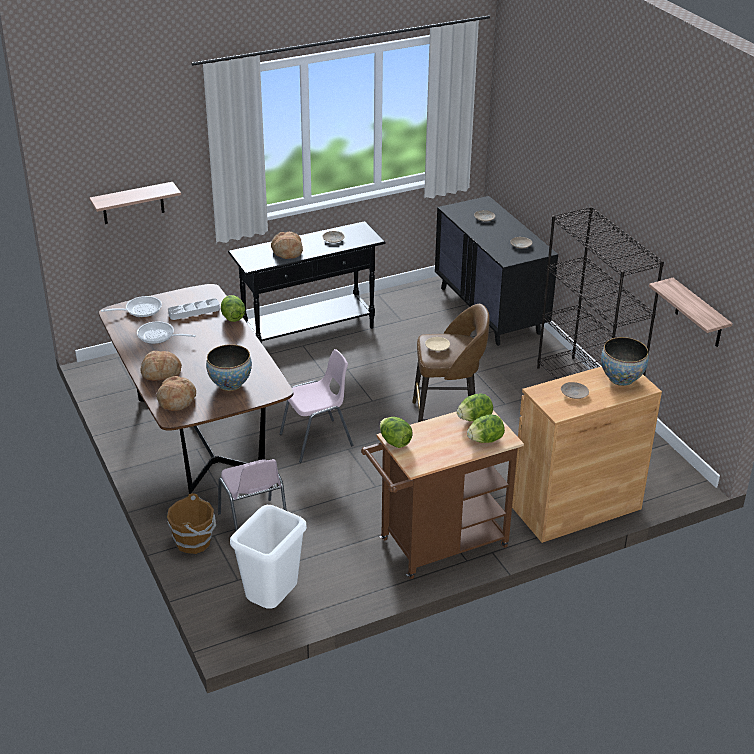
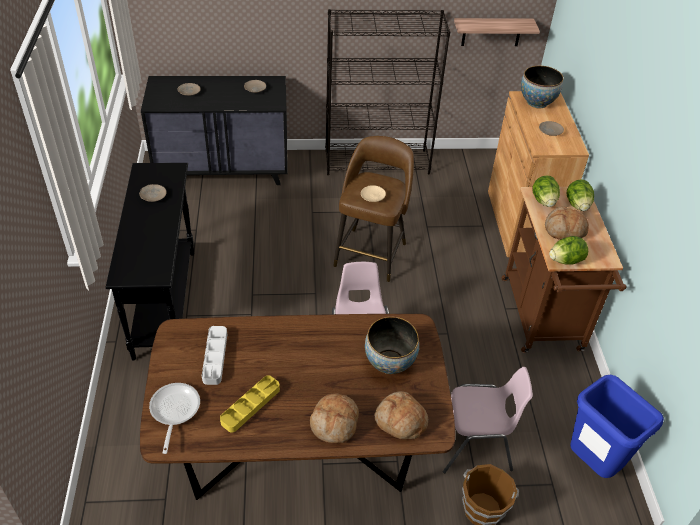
camera: 70 degrees left, 10 degrees up
(133, 203) = (27, 321): shelf -> none
(159, 336) = (250, 405): frying pan -> yellow tray
(233, 317) = (250, 324): lettuce -> none
(272, 603) = (592, 463): white trash can -> blue trash can
(287, 251) = (150, 238): bread -> bread (564, 230)

